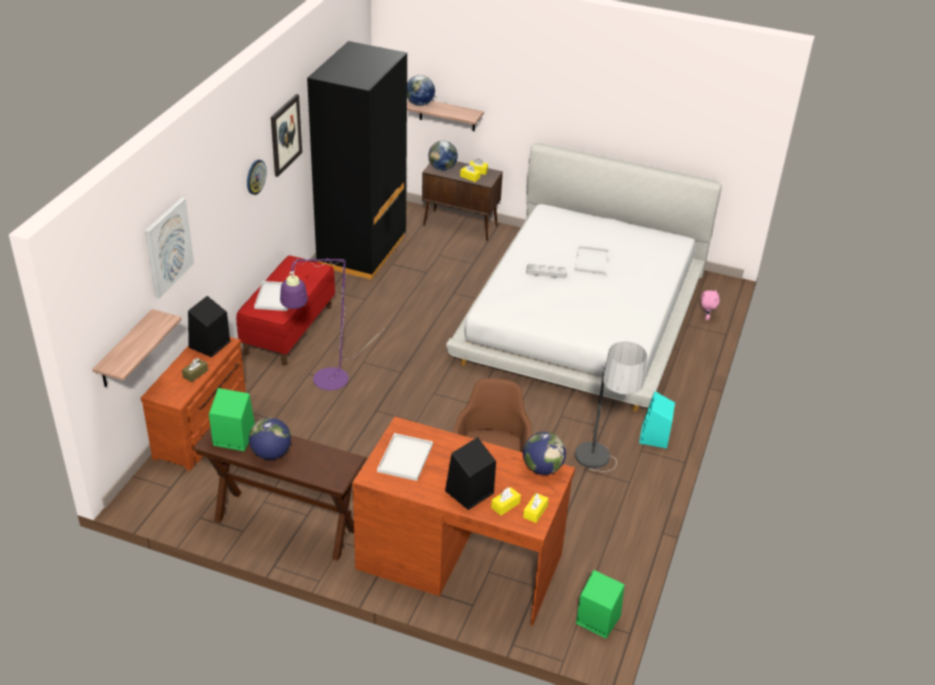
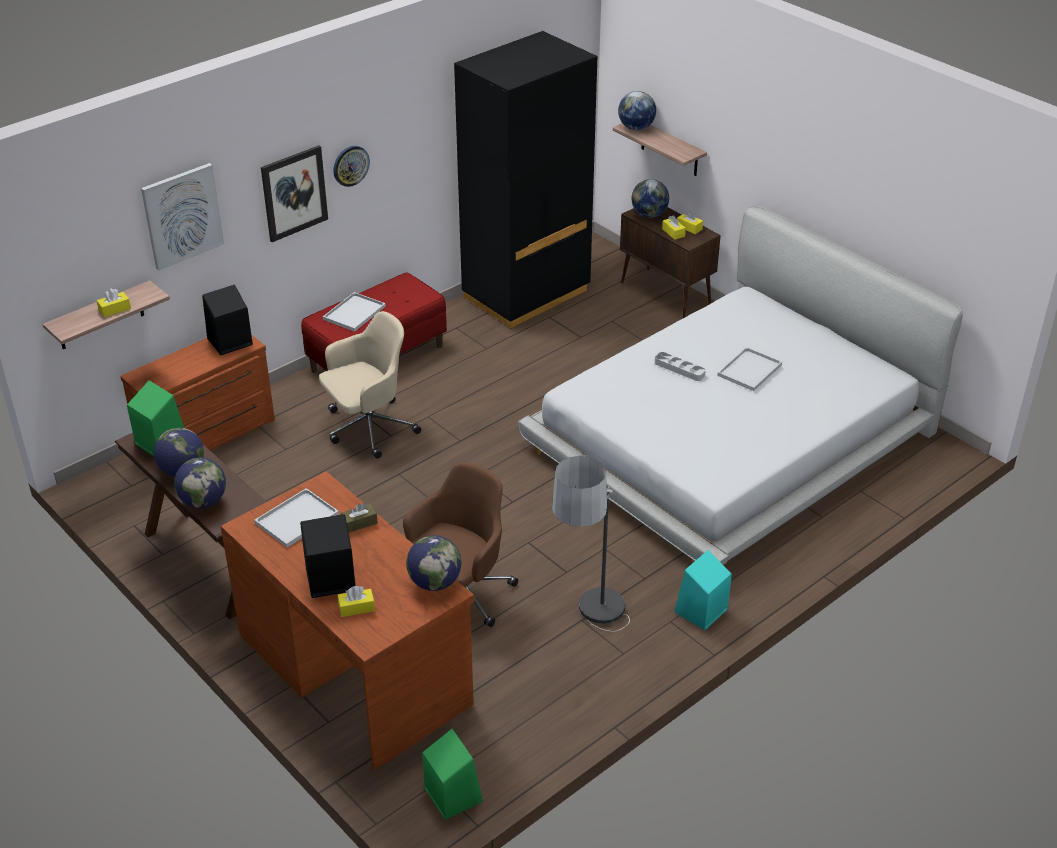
camera: 30 degrees right, 0 degrees up
(195, 374) = (191, 368): brown tissue box -> brown tissue box (359, 523)
(285, 135) = (412, 126): picture -> picture (294, 193)
(309, 471) = (203, 501): none -> globe
(325, 384) = (368, 428): purple floor lamp -> beige office chair
(535, 511) = (383, 627): yellow tissue box -> yellow tissue box (114, 309)
(706, 317) = (894, 488): pink plush toy -> none

